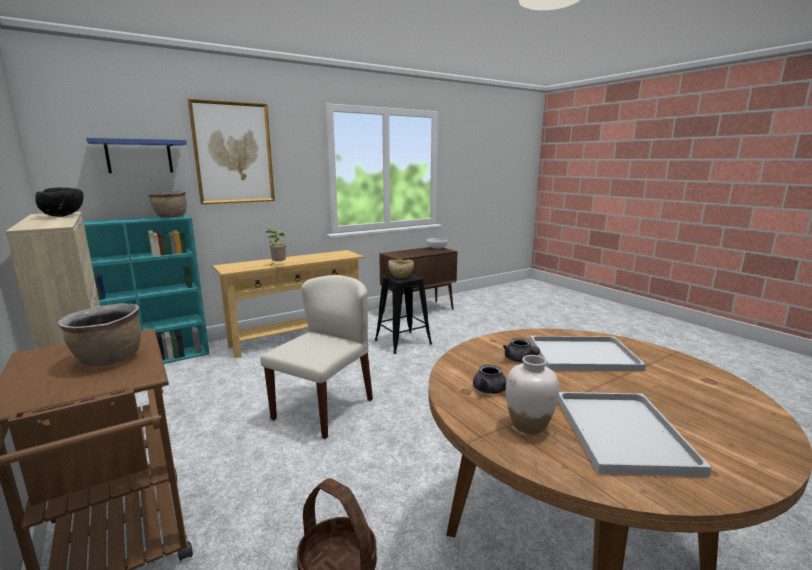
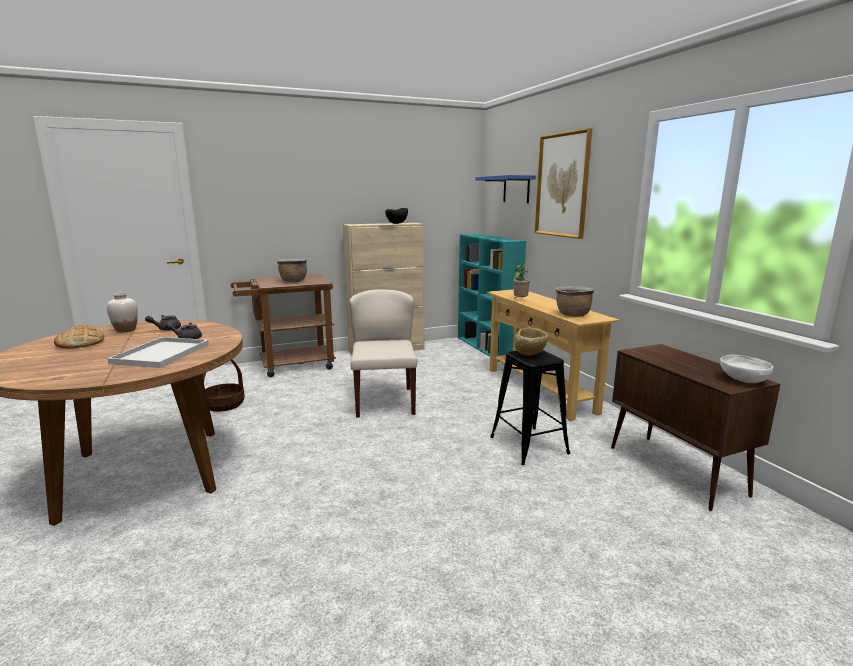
camera: 100 degrees right, 0 degrees up
(171, 217) = (507, 240): brown cooking pot -> brown cooking pot (572, 315)
(323, 408) = (384, 401): beige chair -> beige chair turned 135 degrees counterclockwise
(625, 434) = (80, 343): white tray -> bread

